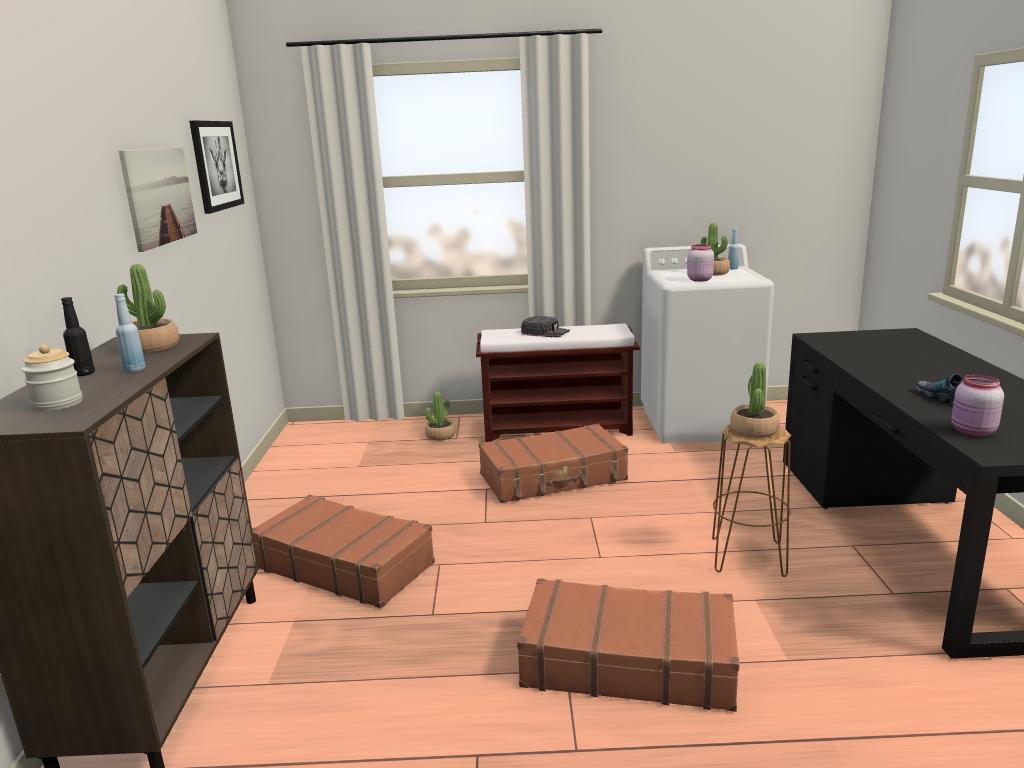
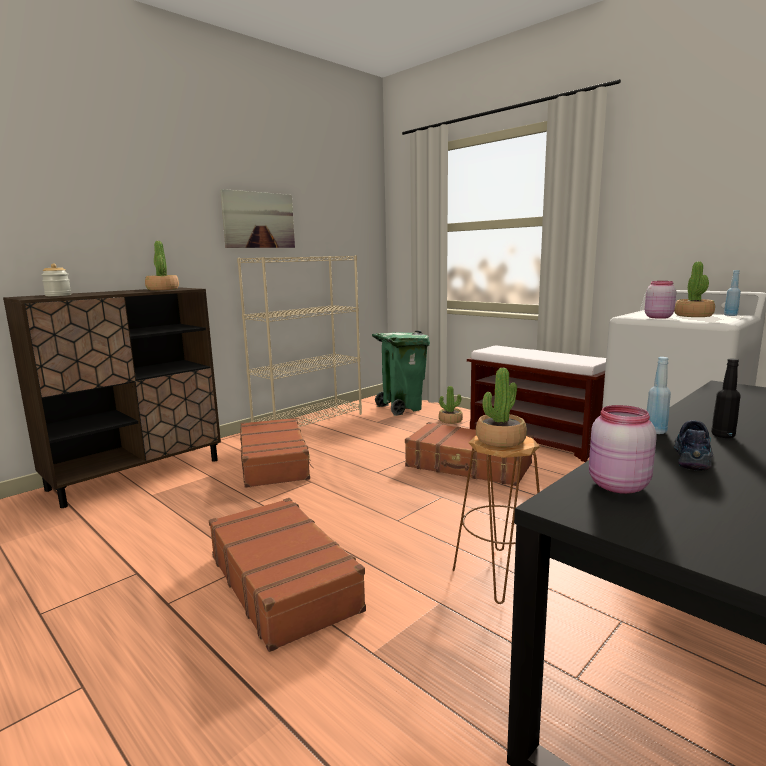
camera: 45 degrees right, 5 degrees down
(83, 374) = (109, 292): black bottle -> black bottle (722, 435)
(135, 370) = (122, 292): blue bottle -> blue bottle (655, 431)
(216, 165) = (335, 211): picture -> none
(268, 498) = (309, 422): none -> beige bookcase
(353, 439) = (401, 408): none -> green trash can
(545, 332) = (531, 353): black cap -> none

